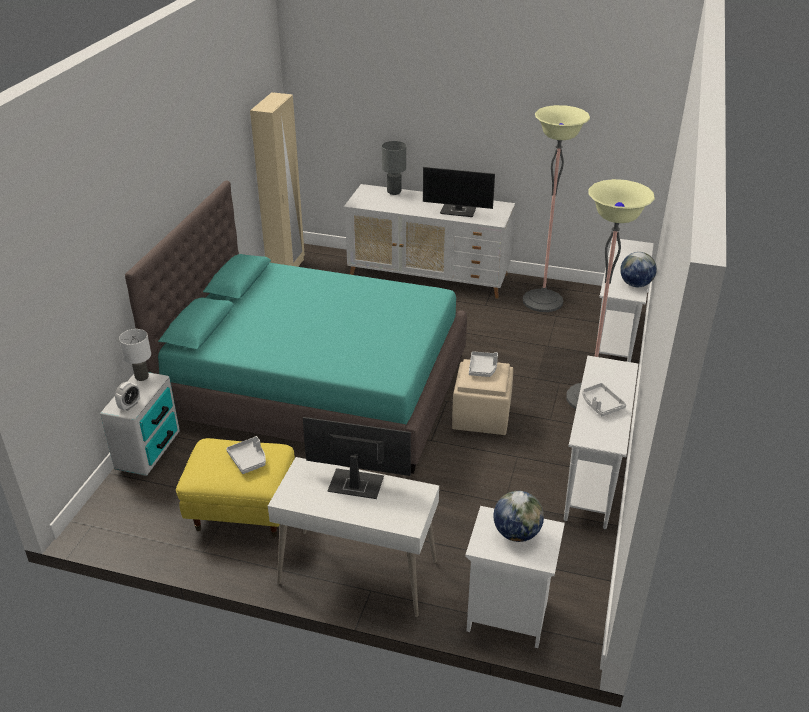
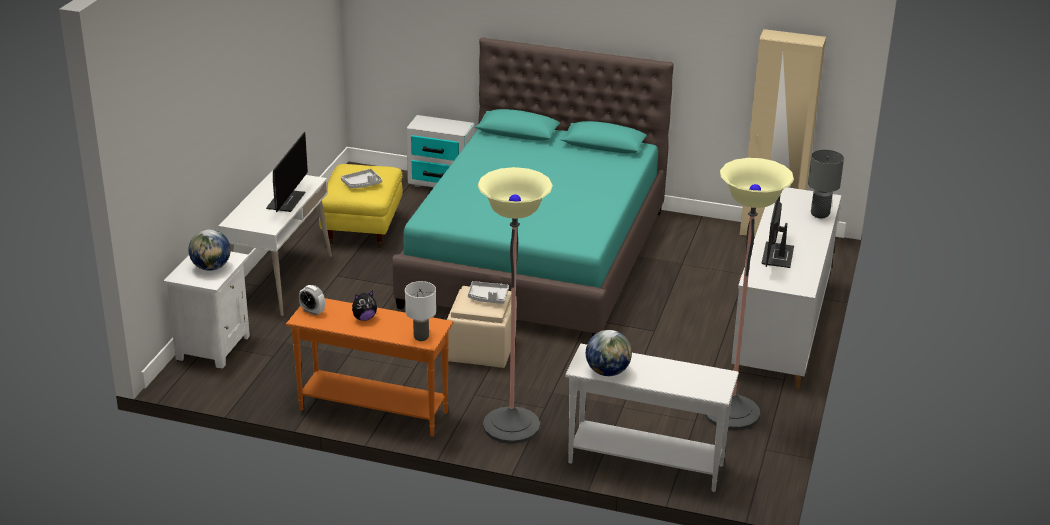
camera: 90 degrees right, 5 degrees down
(129, 405) = (423, 124): alarm clock -> alarm clock (312, 311)
(141, 378) = (461, 125): white table lamp -> white table lamp (420, 337)
(593, 479) = (372, 412): white console table -> orange console table
(601, 404) = (364, 318): grey tray -> plush toy

